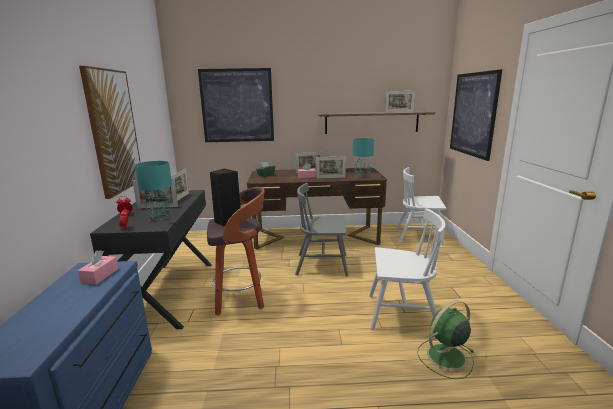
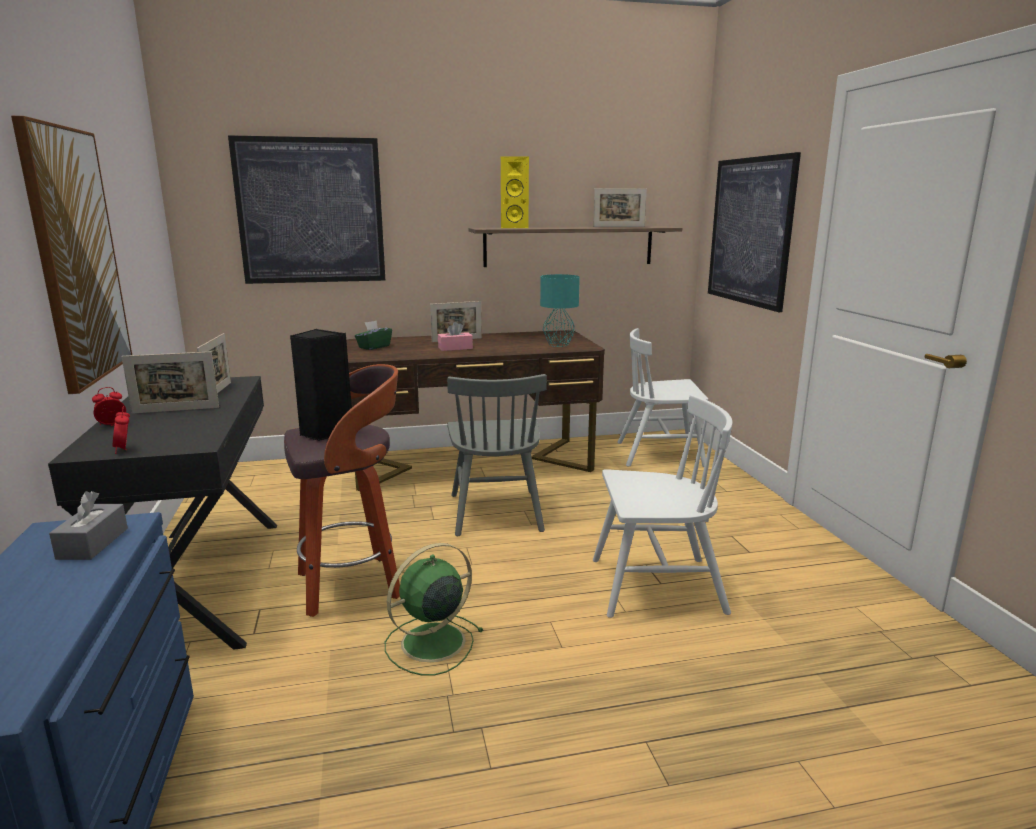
camera: 10 degrees left, 0 degrees up
(100, 276) = (93, 543): pink tissue box -> grey tissue box
(159, 217) = (189, 427): turquoise table lamp -> none
(322, 264) = (495, 512): grey chair -> grey chair turned 90 degrees counterclockwise
(330, 178) = (501, 349): picture frame -> none
(341, 113) = (514, 227): none -> yellow speaker
(445, 357) = (742, 650): green fan -> green fan (430, 643)

